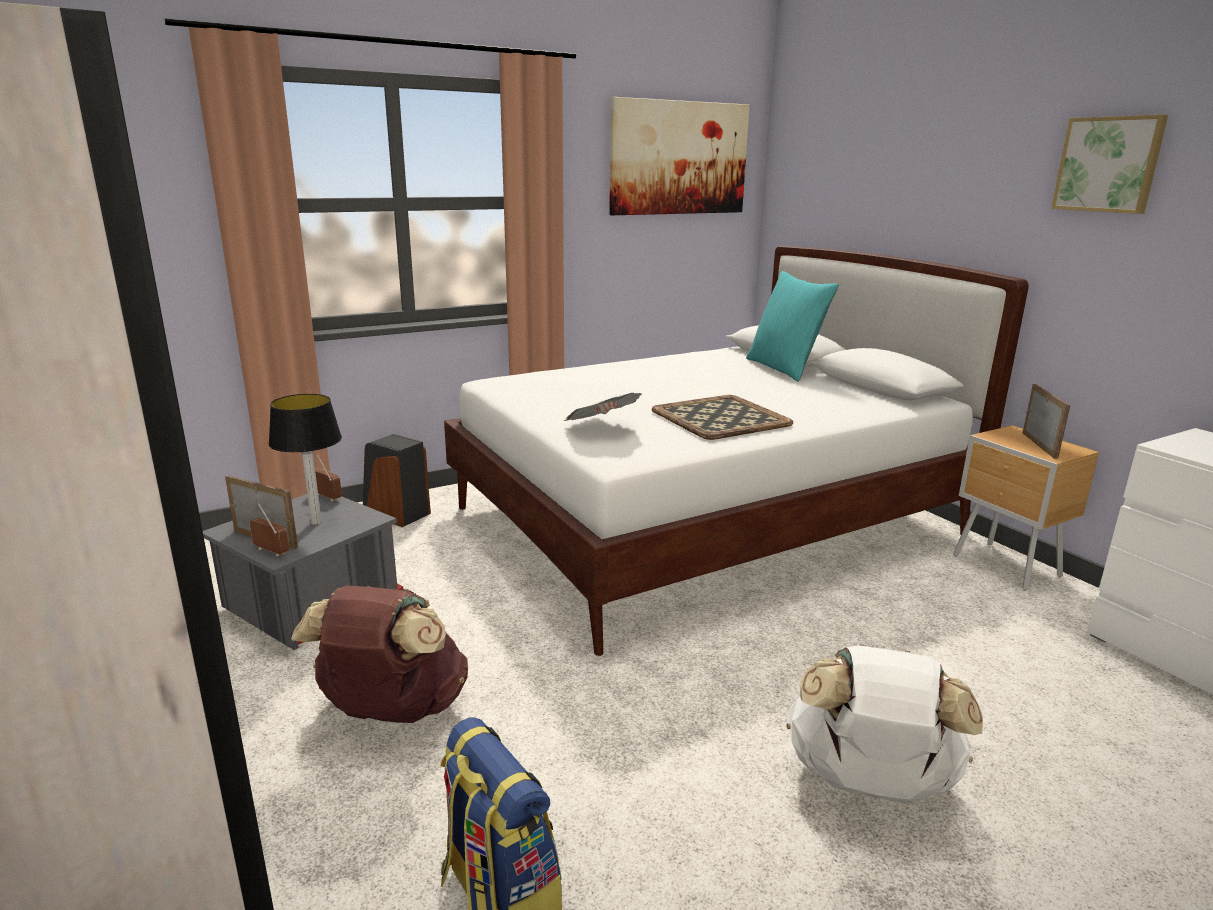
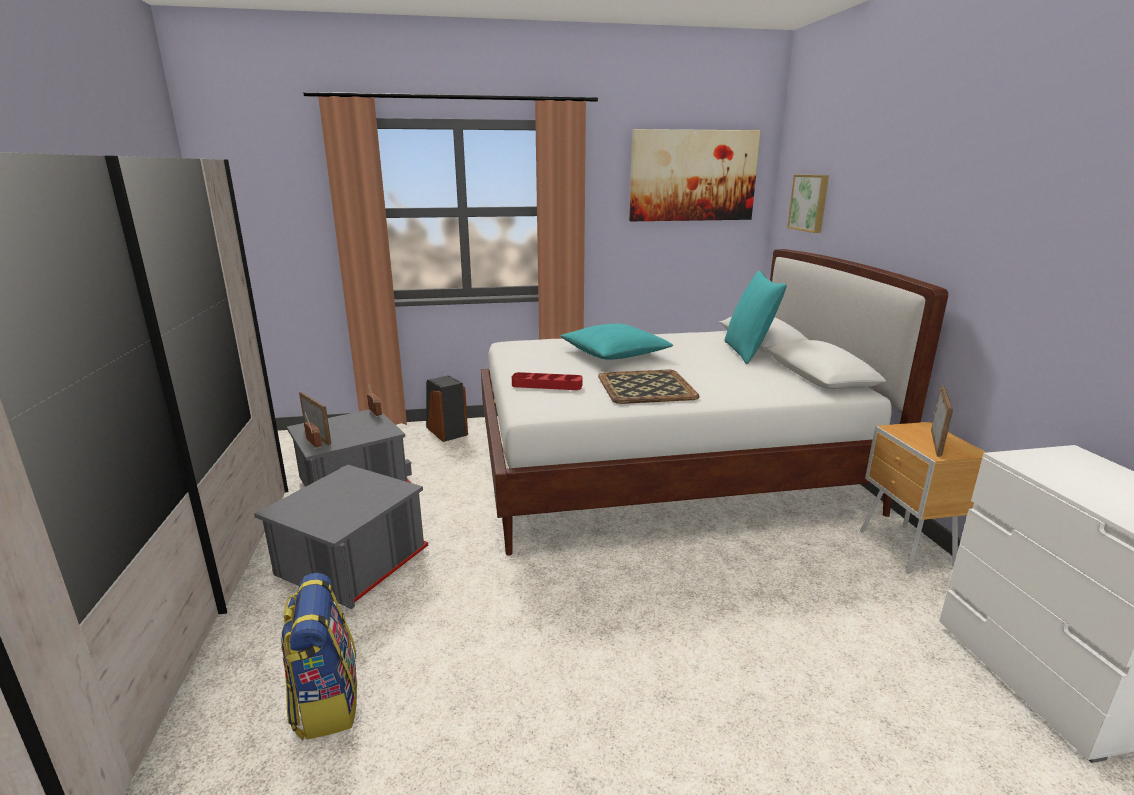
camera: 20 degrees right, 0 degrees up
(317, 522) = (355, 430): table lamp -> none
(392, 711) = (350, 564): brown backpack -> grey storage box
(602, 427) = (547, 385): newspaper -> red tray
(641, 383) = (615, 354): none -> turquoise pillow
(869, 783) = (637, 696): white backpack -> none
(1109, 164) = (1020, 184): picture -> picture (810, 203)

